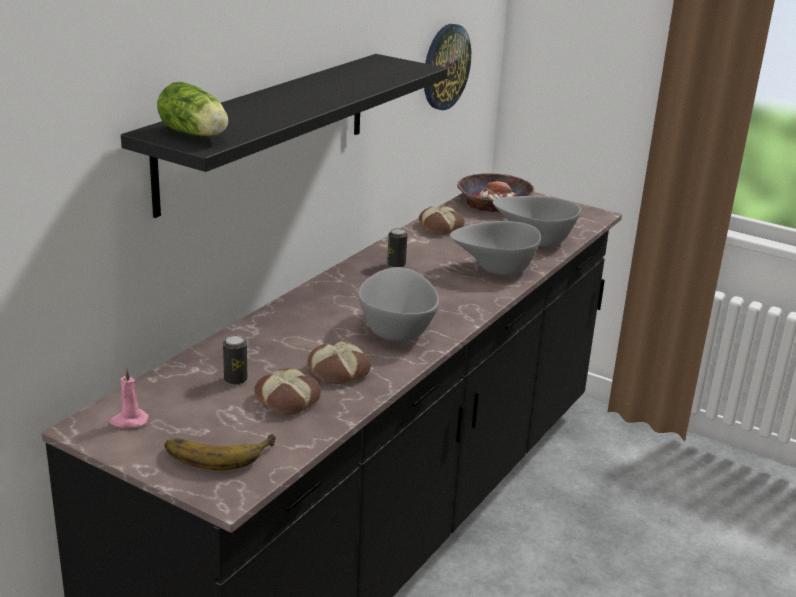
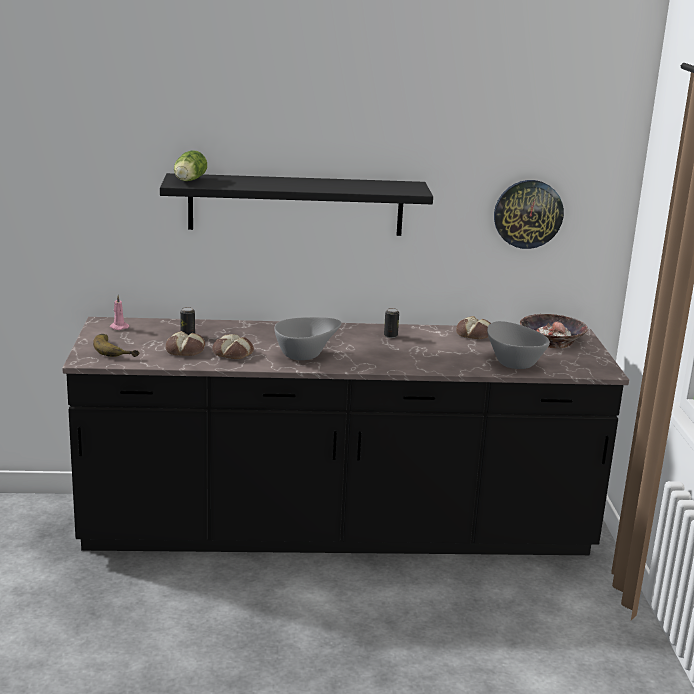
camera: 55 degrees right, 5 degrees down
(495, 269) = (439, 360): grey bowl -> none

